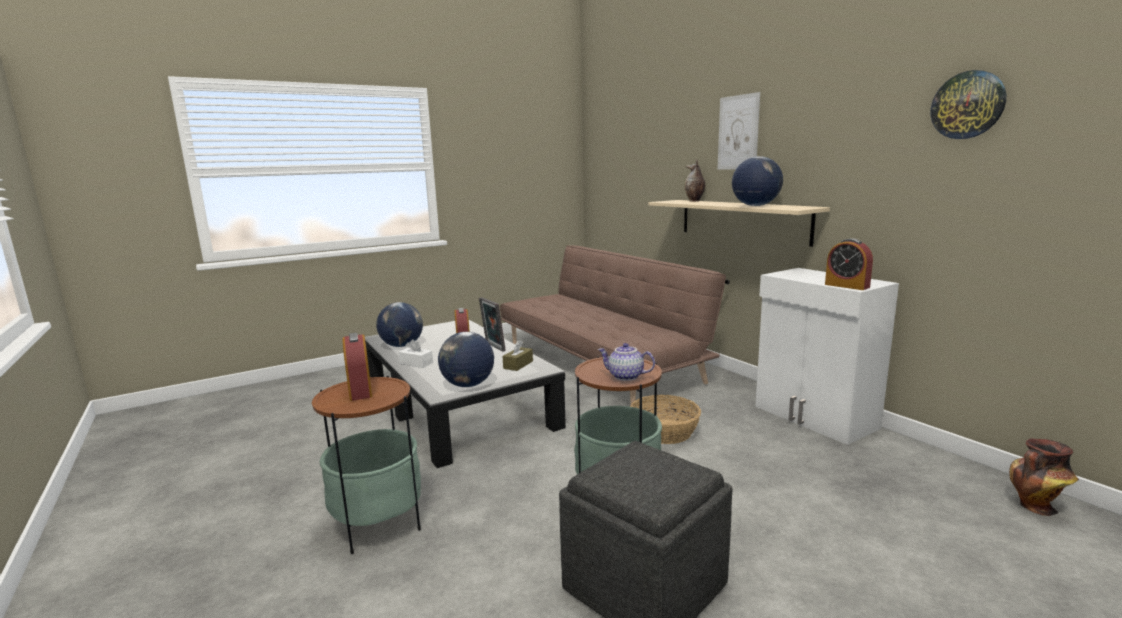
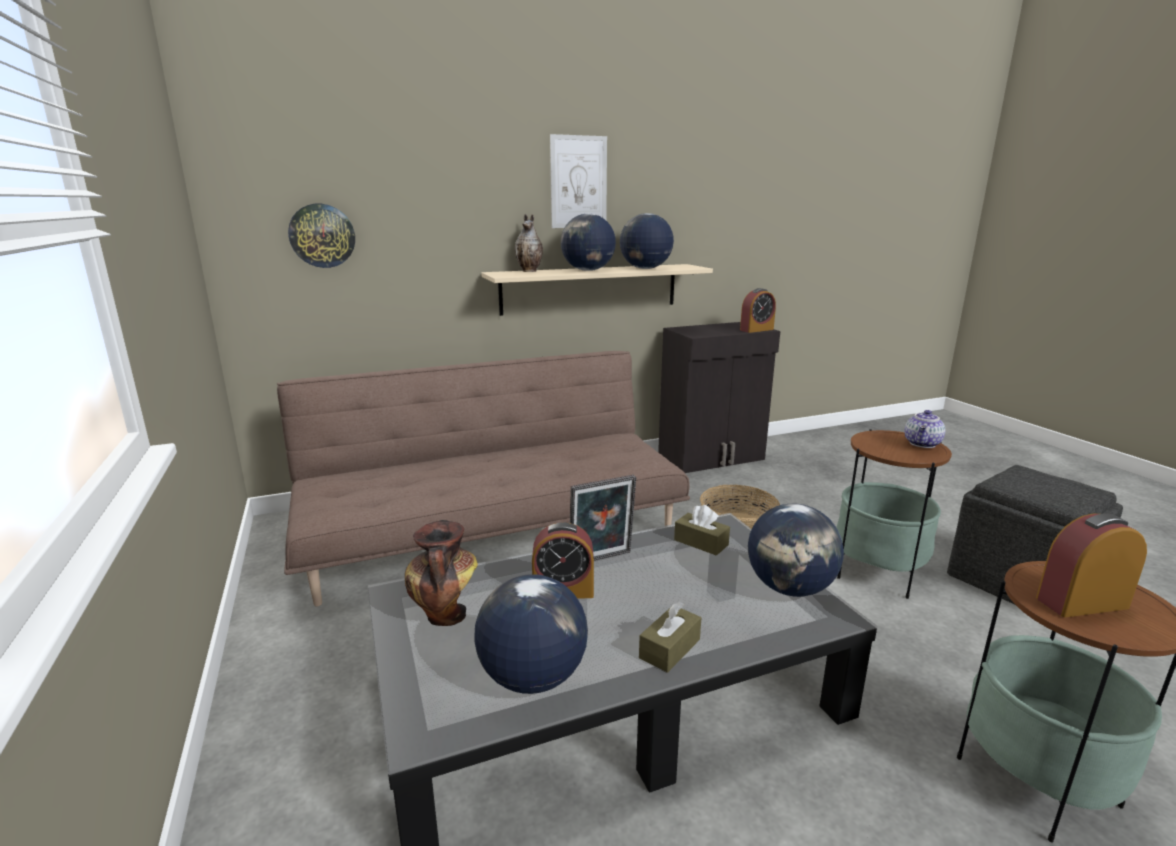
camera: 80 degrees left, 5 degrees up
(416, 363) = (669, 648): white tissue box -> brown tissue box
(717, 203) = (588, 270): none -> globe
(814, 418) = (712, 457): white cabinet -> black cabinet
(967, 105) = (782, 178): wall clock -> wall clock (322, 235)
(1036, 507) = (845, 437): vase -> vase (445, 615)

